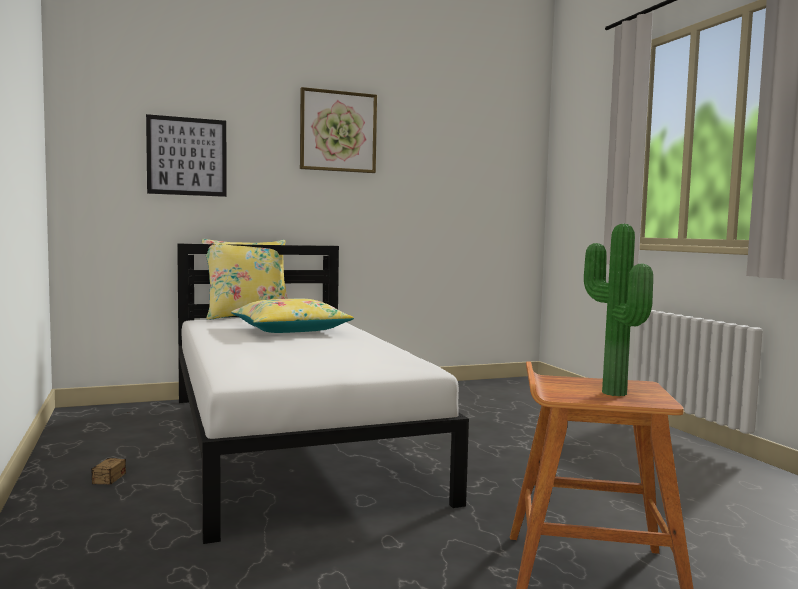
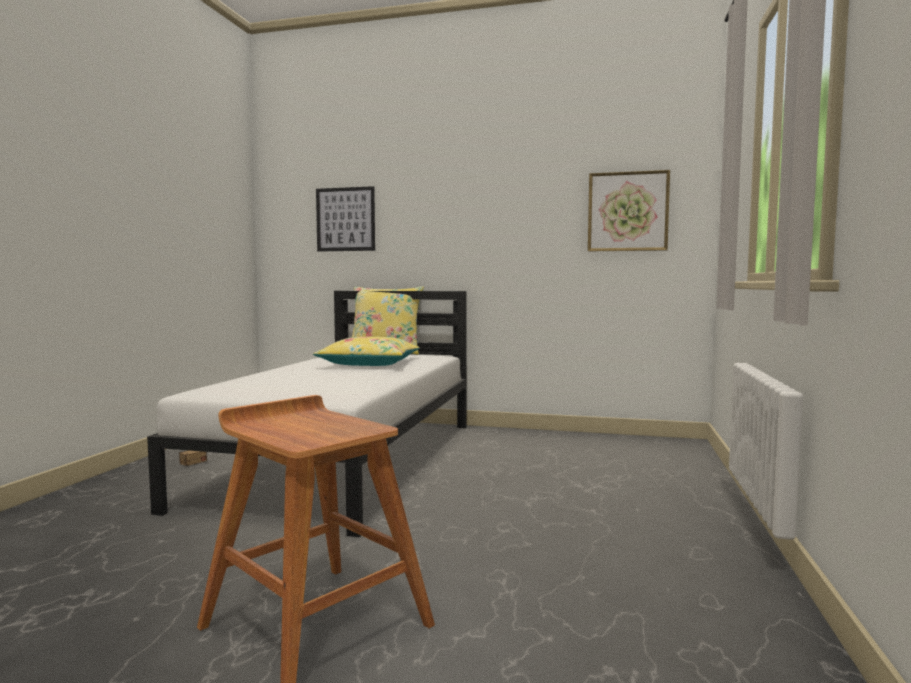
camera: 35 degrees right, 0 degrees up
(338, 131) = (470, 184): picture -> picture (627, 211)
(610, 393) = (302, 430): potted plant -> none

